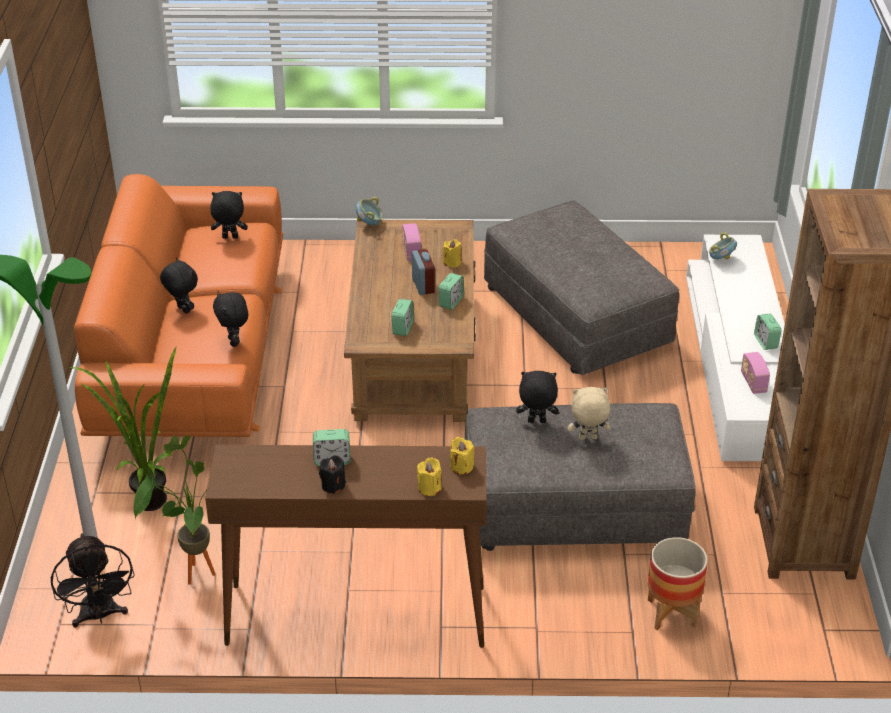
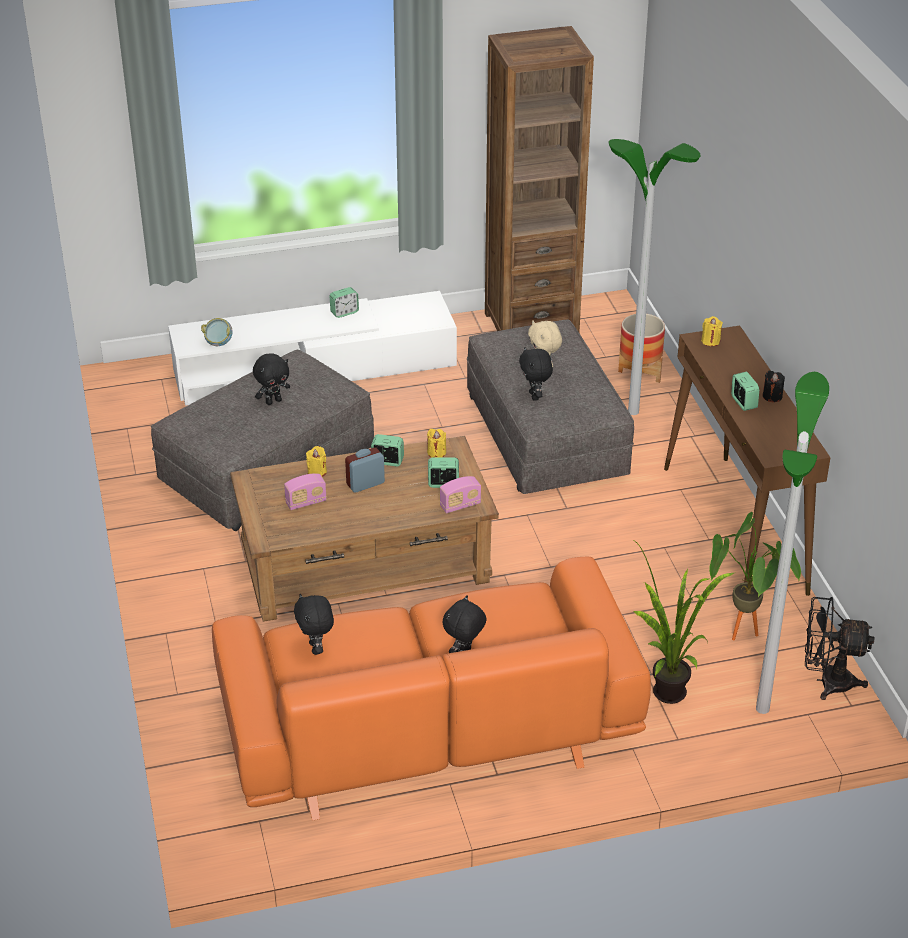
camera: 105 degrees left, 0 degrees up
(99, 616) = (827, 681): black fan -> black fan turned 135 degrees counterclockwise
(234, 342) = (511, 592): black plush toy -> black plush toy (273, 401)
(369, 224) = (259, 542): bowl -> none
(429, 488) = (744, 351): yellow candle -> yellow candle (436, 452)
(599, 589) = (633, 411): none -> floor lamp
(753, 382) = (401, 317): radio -> radio (460, 505)

